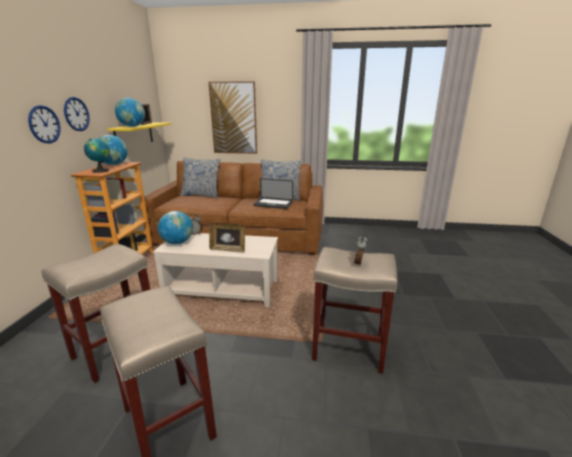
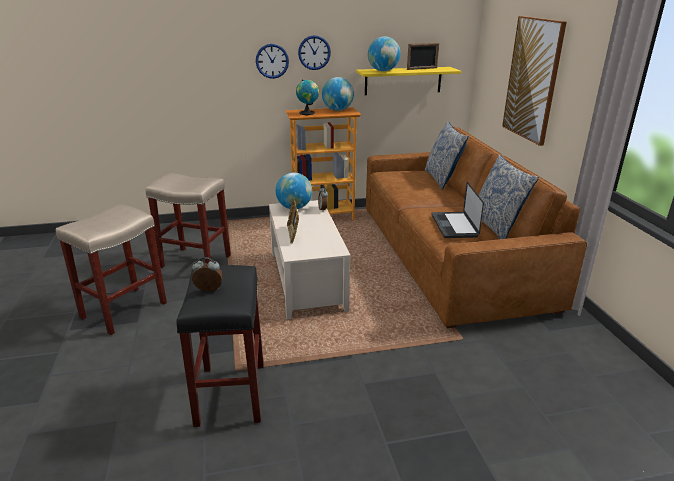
camera: 70 degrees right, 5 degrees up
(349, 348) = (231, 395): beige stool -> black stool

